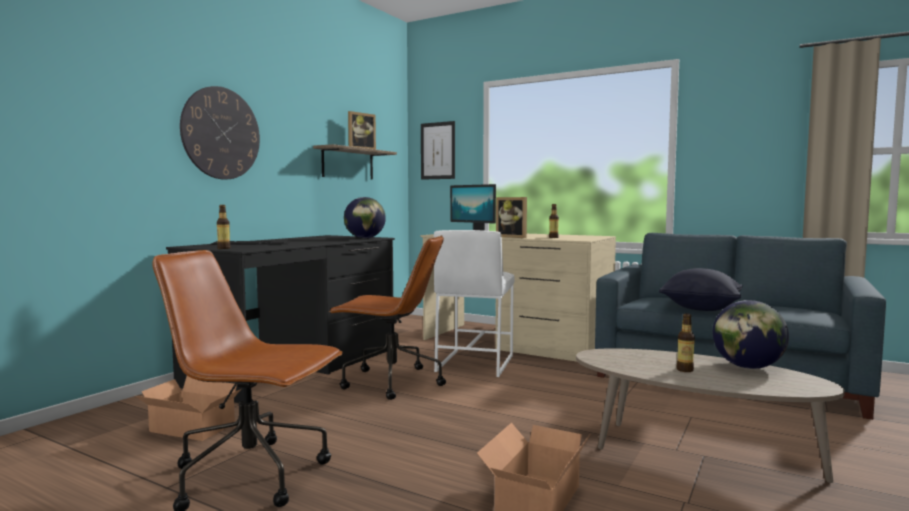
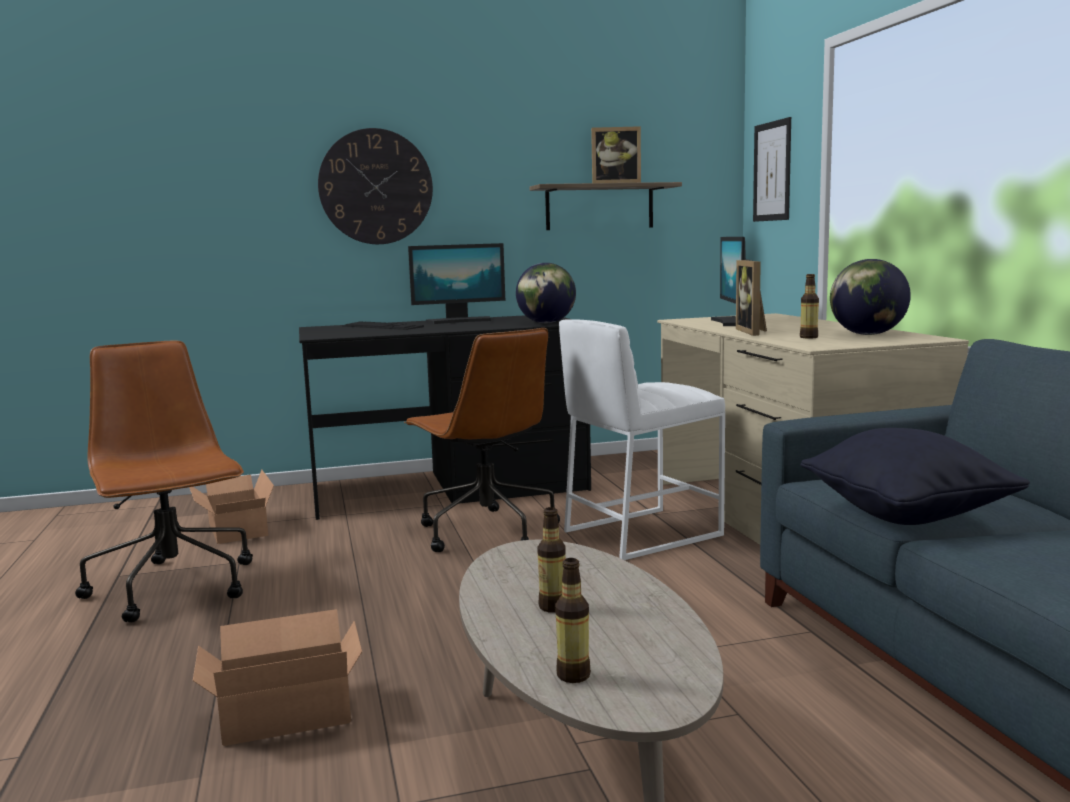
camera: 45 degrees right, 5 degrees up
(223, 248) = (317, 333): bottle -> bottle (573, 675)
(291, 239) = (459, 321): none -> monitor
(747, 367) = (663, 637): globe -> globe (867, 334)

